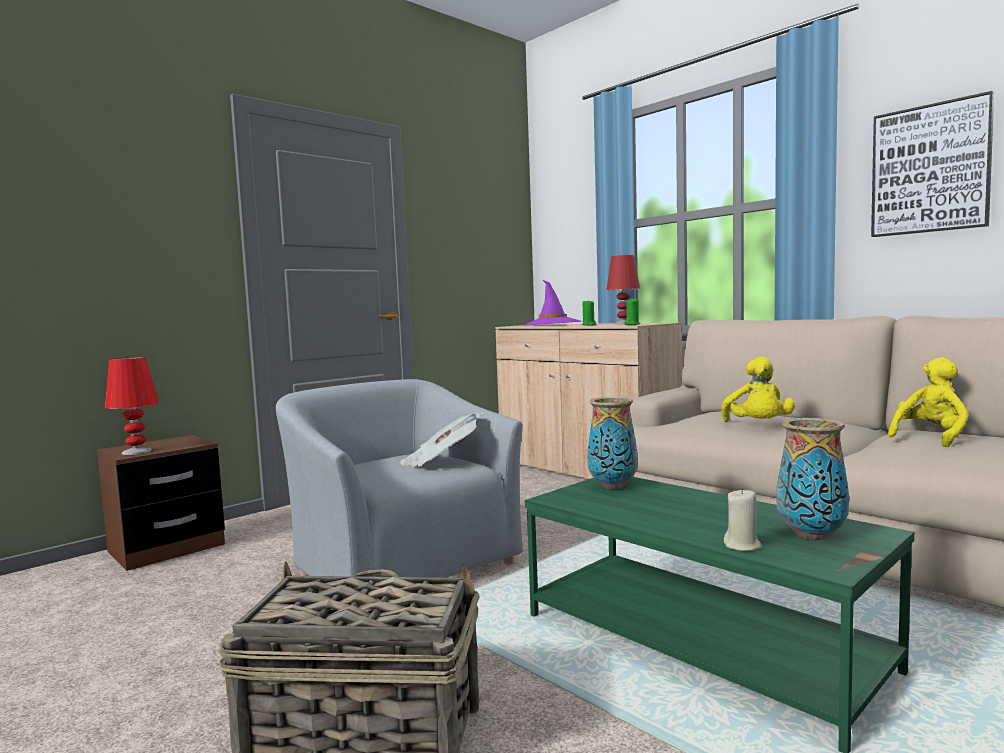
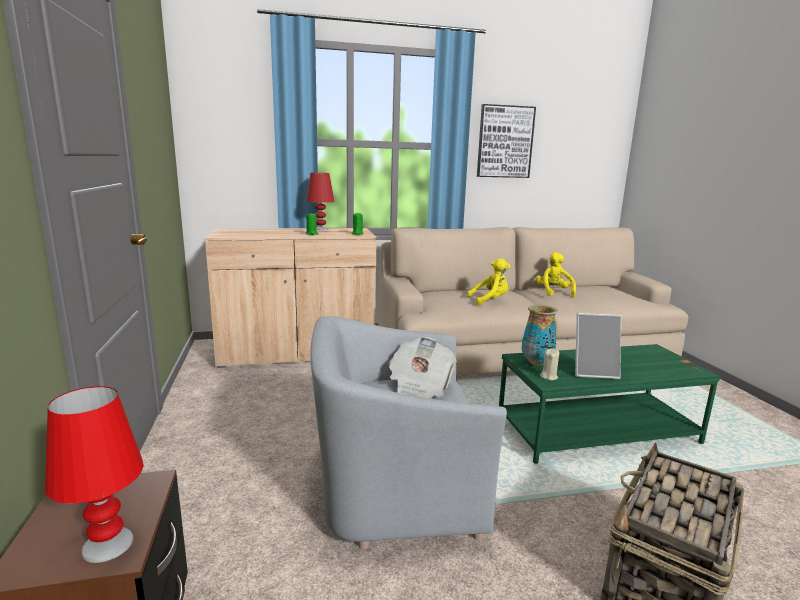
camera: 60 degrees left, 10 degrees up
(552, 324) = (255, 232): purple hat -> none
(645, 511) = (593, 372): none -> picture frame
(742, 545) = (663, 374): beige candle -> beige candle (548, 376)
(758, 426) = (490, 301): yellow plush toy -> yellow plush toy turned 45 degrees counterclockwise
(810, 535) = (654, 359): vase -> none

